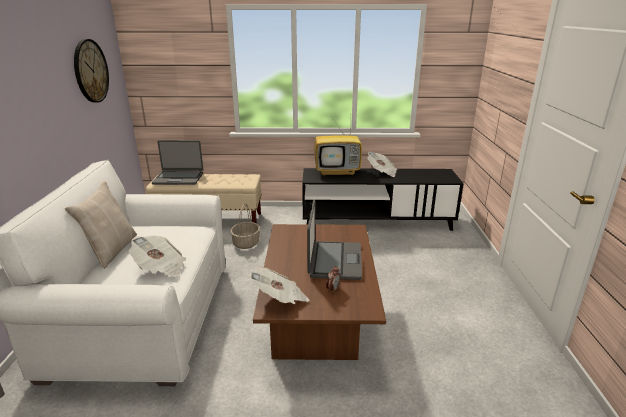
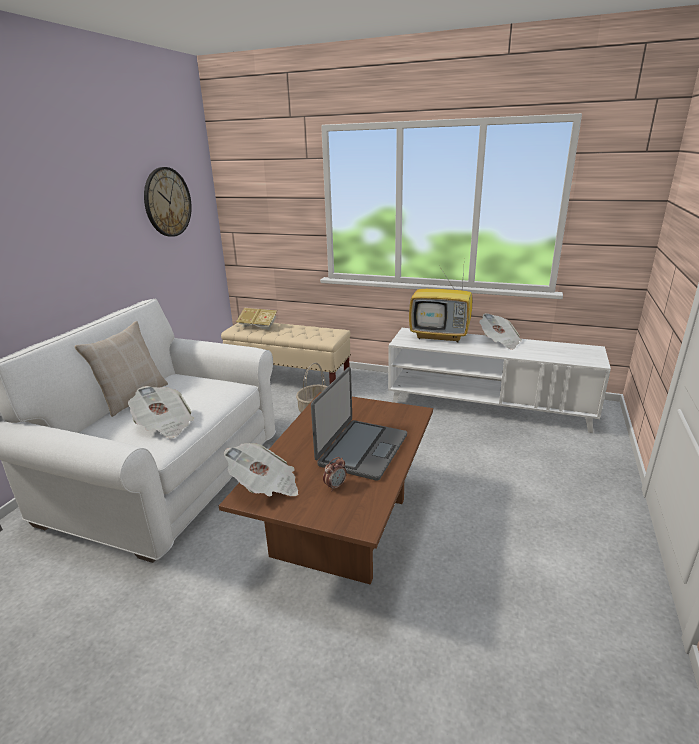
camera: 20 degrees right, 0 degrees up
(178, 178) = (258, 326): laptop -> book
(376, 222) = (488, 406): black tv stand -> white tv stand

